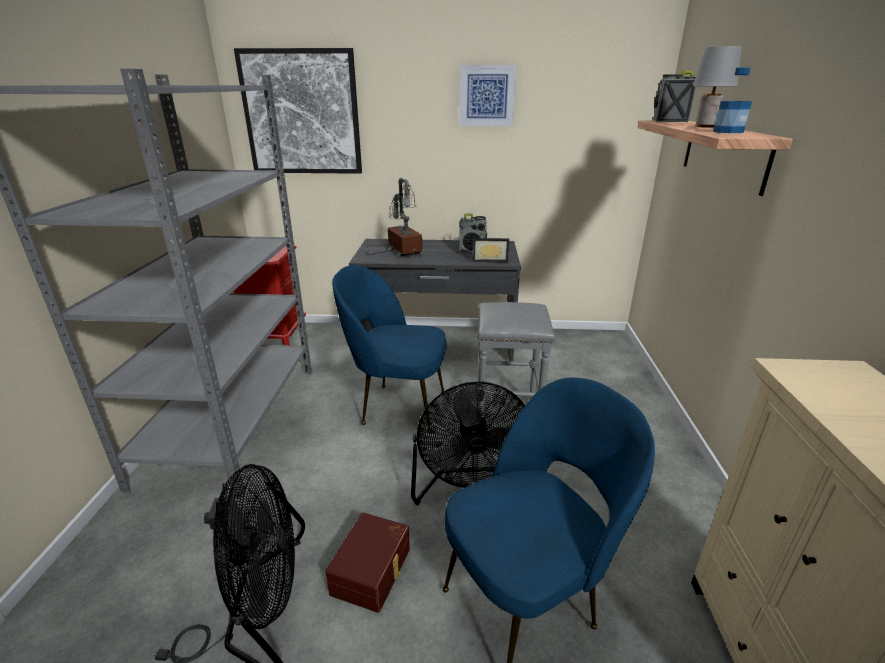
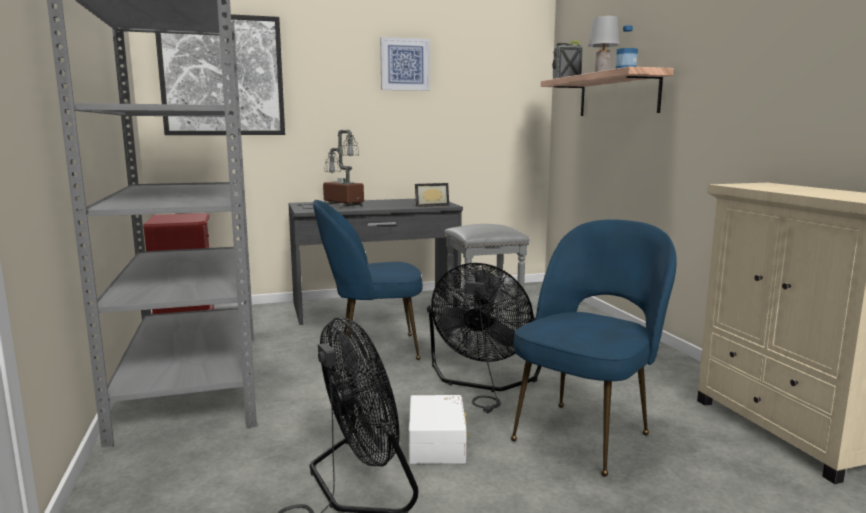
camera: 20 degrees left, 15 degrees down
(373, 571) = (438, 443): brown storage box -> white storage box
(467, 483) = (480, 382): black fan -> black fan turned 135 degrees counterclockwise
(472, 251) = (408, 203): radio -> none

